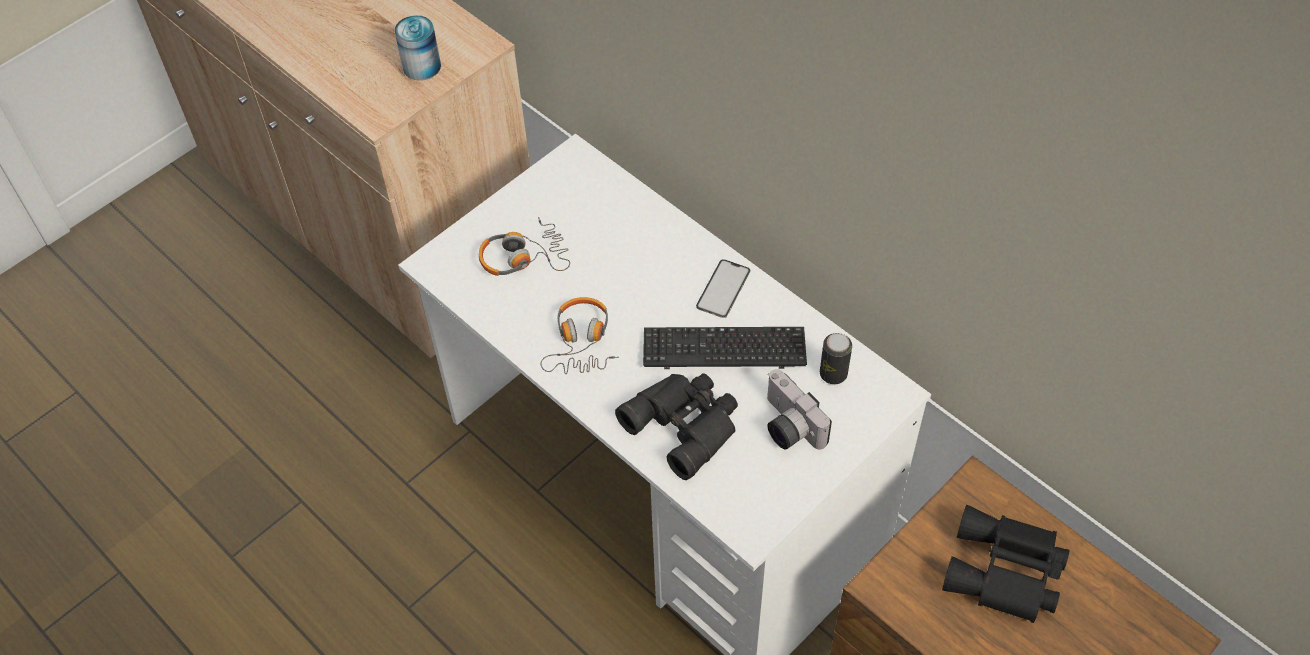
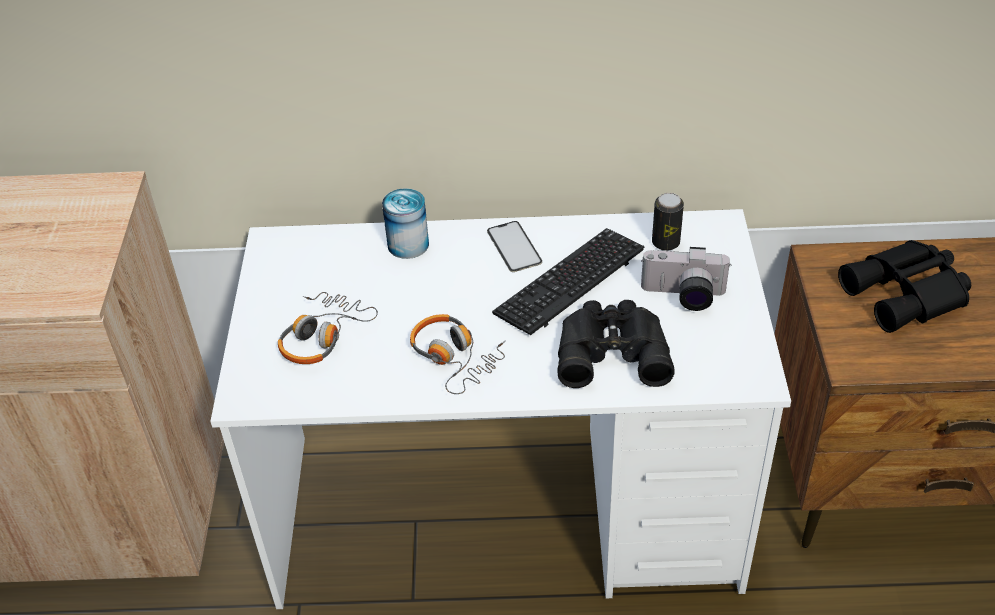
camera: 45 degrees left, 10 degrees down
(422, 66) = (73, 234): can -> can (408, 244)

